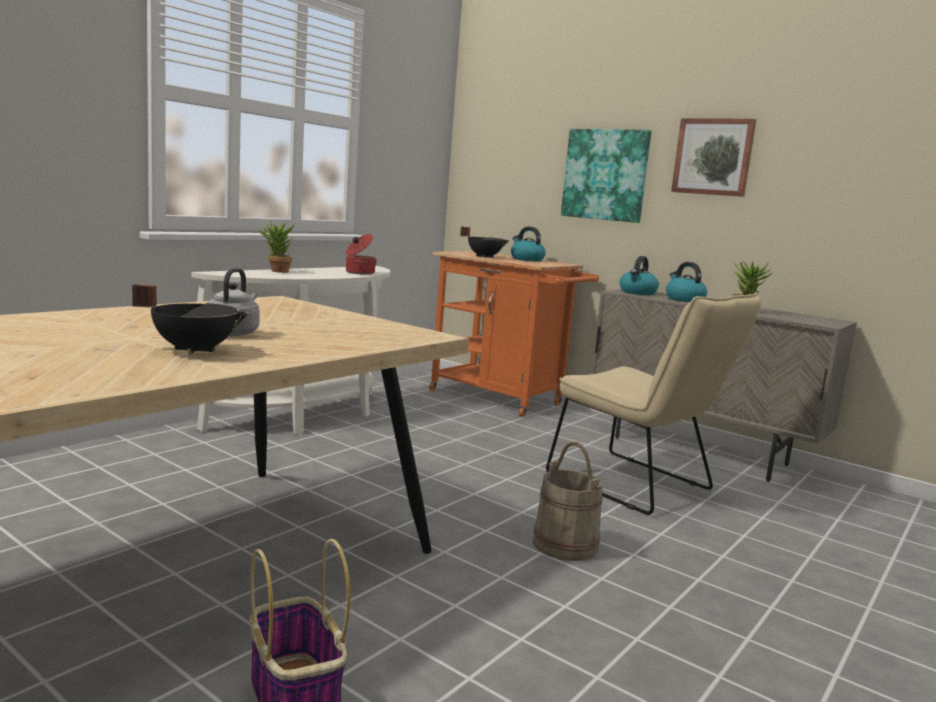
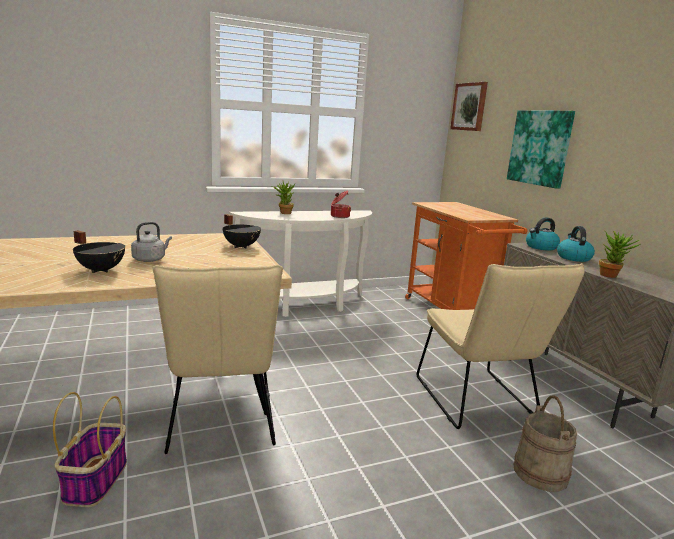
camera: 30 degrees right, 5 degrees up
(381, 577) = (221, 422): none -> beige chair
(484, 257) = (443, 208): black cooking pot -> black cooking pot (242, 246)
(526, 259) = (476, 212): kettle -> none
(565, 545) = (363, 434): beige bucket -> beige bucket (541, 473)
(713, 157) = (621, 134): picture -> picture (469, 107)

